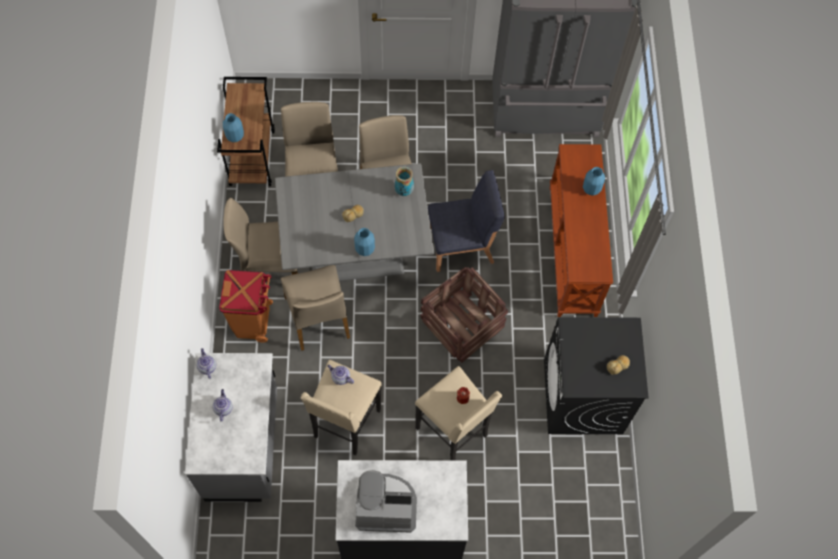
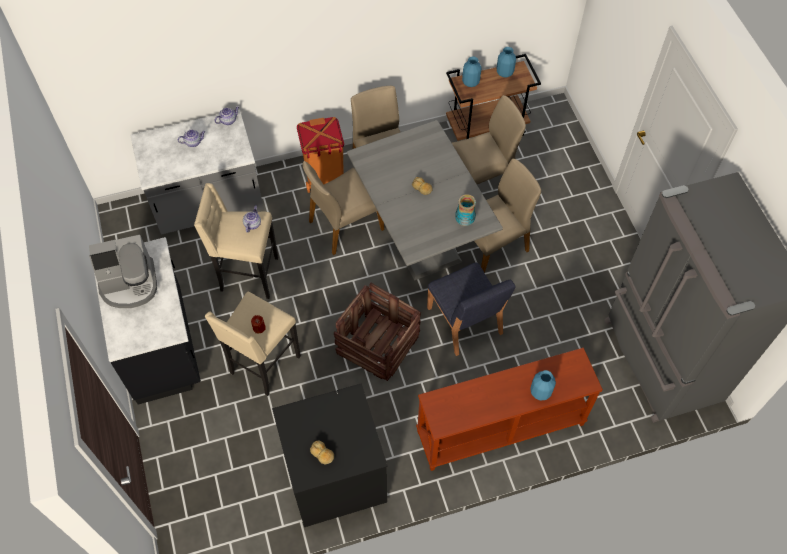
camera: 75 degrees right, 5 degrees down
(364, 249) = (388, 207): blue vase -> blue vase (504, 73)
(385, 505) = (129, 284): coffee machine -> coffee machine turned 90 degrees clockwise

